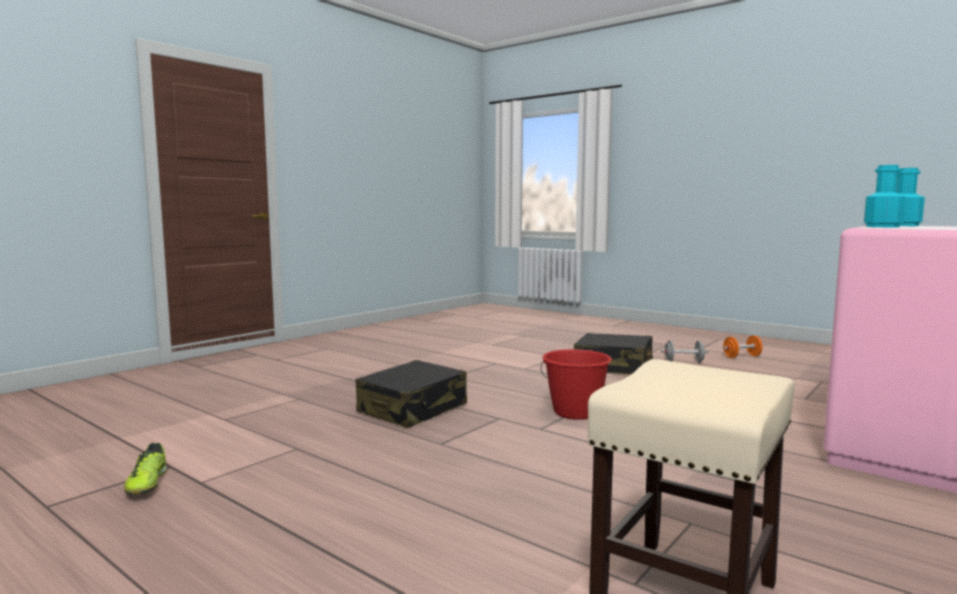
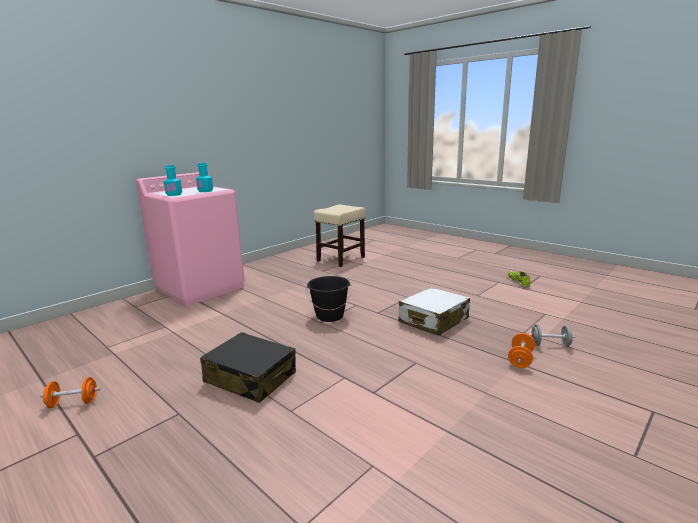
camera: 175 degrees left, 10 degrees up
(339, 379) = (520, 359): none -> orange dumbbell
(413, 409) = (433, 321): black suitcase -> white suitcase
(575, 413) = (330, 316): red bucket -> black bucket
(683, 362) = (161, 389): grey dumbbell -> grey dumbbell (550, 345)

